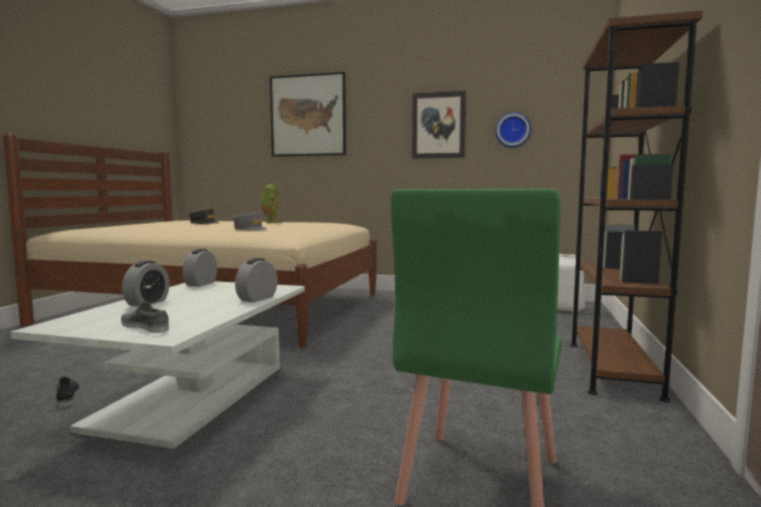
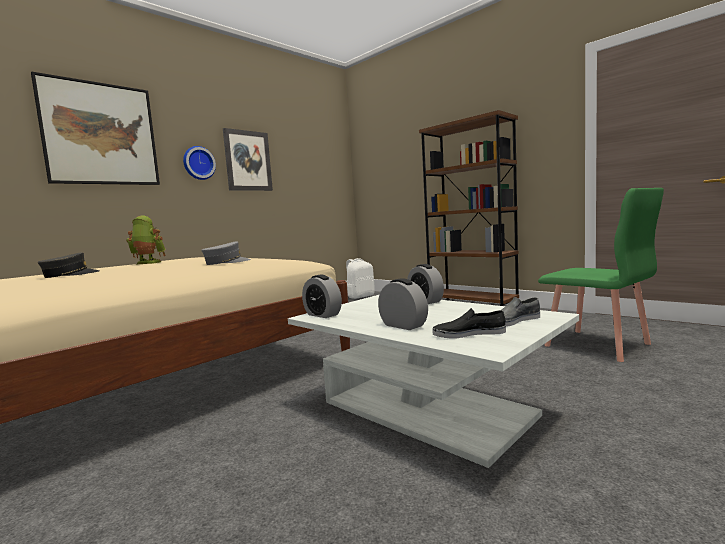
camera: 60 degrees left, 0 degrees up
(67, 396) = (368, 480): black shoe -> black shoe (468, 334)
(513, 130) = (301, 169): wall clock -> wall clock (198, 163)

